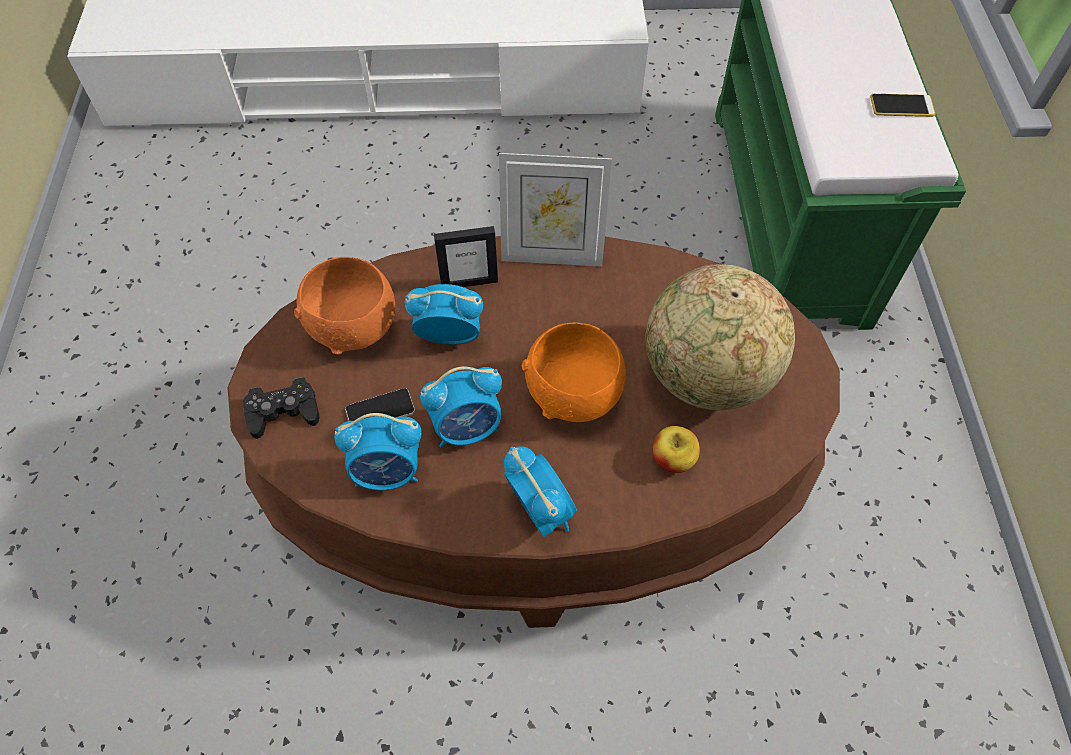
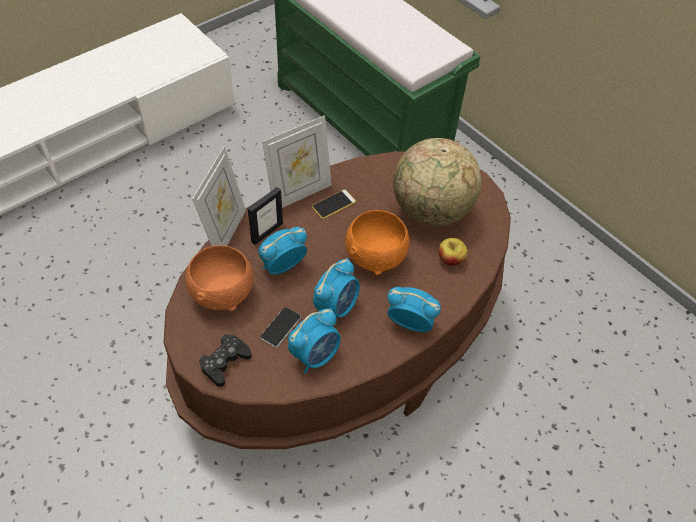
camera: 40 degrees left, 5 degrees down
(421, 256) = (225, 233): none -> picture frame
(901, 106) = (420, 27): phone -> phone (333, 204)

